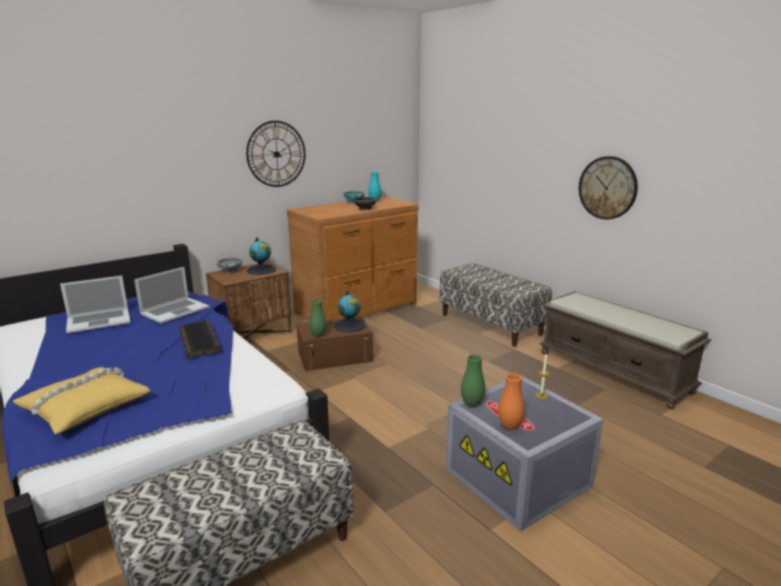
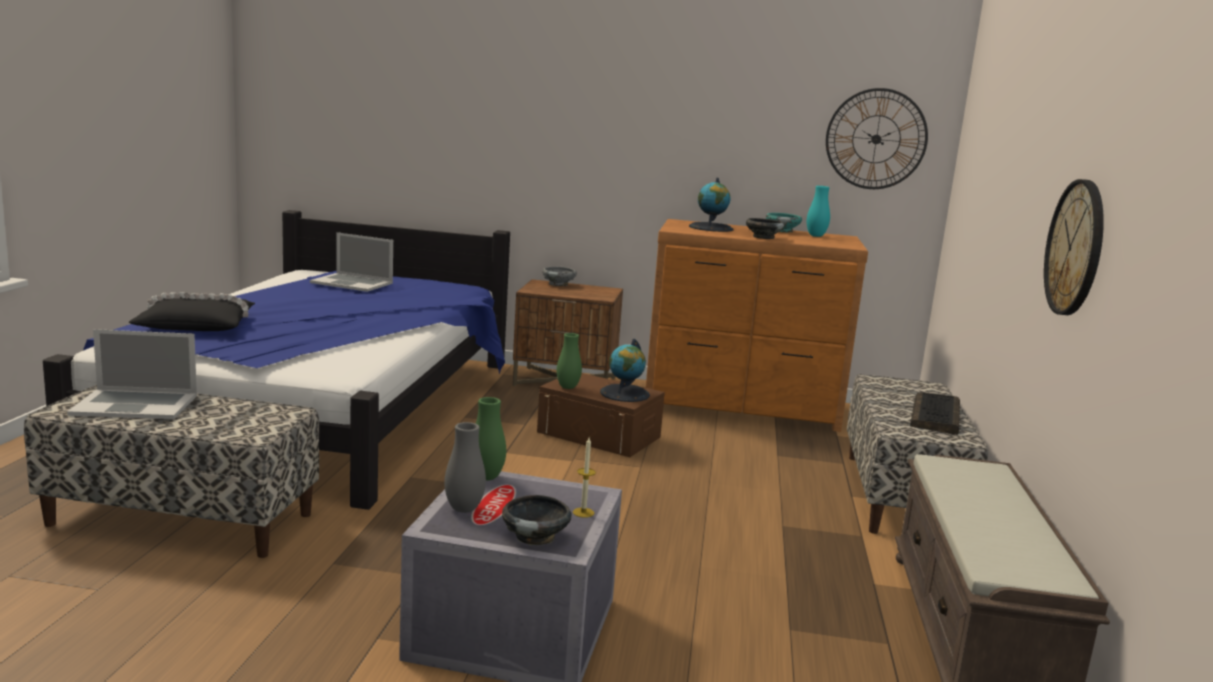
camera: 45 degrees right, 5 degrees down
(84, 407) = (197, 325): yellow pillow -> black pillow
(174, 310) = (422, 295): laptop -> laptop (135, 404)
(200, 340) = (374, 319): keyboard -> keyboard (936, 416)
(261, 270) = (591, 292): globe -> globe (711, 228)
(276, 154) = (666, 134): wall clock -> wall clock (876, 139)
(509, 426) = (464, 509): orange vase -> grey vase
(560, 419) = (536, 536): none -> black bowl

